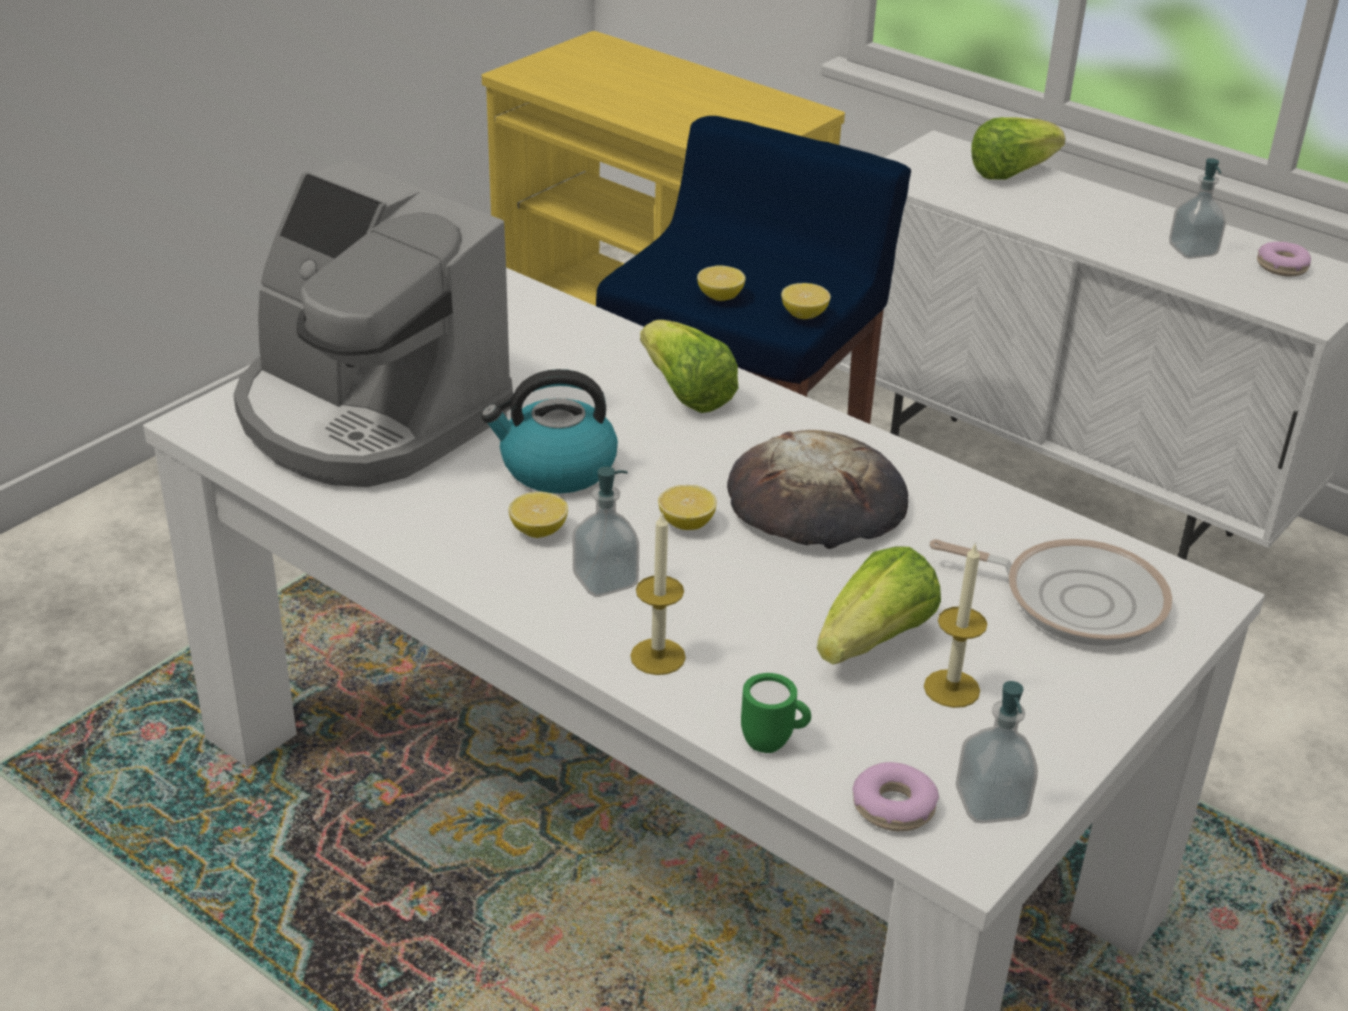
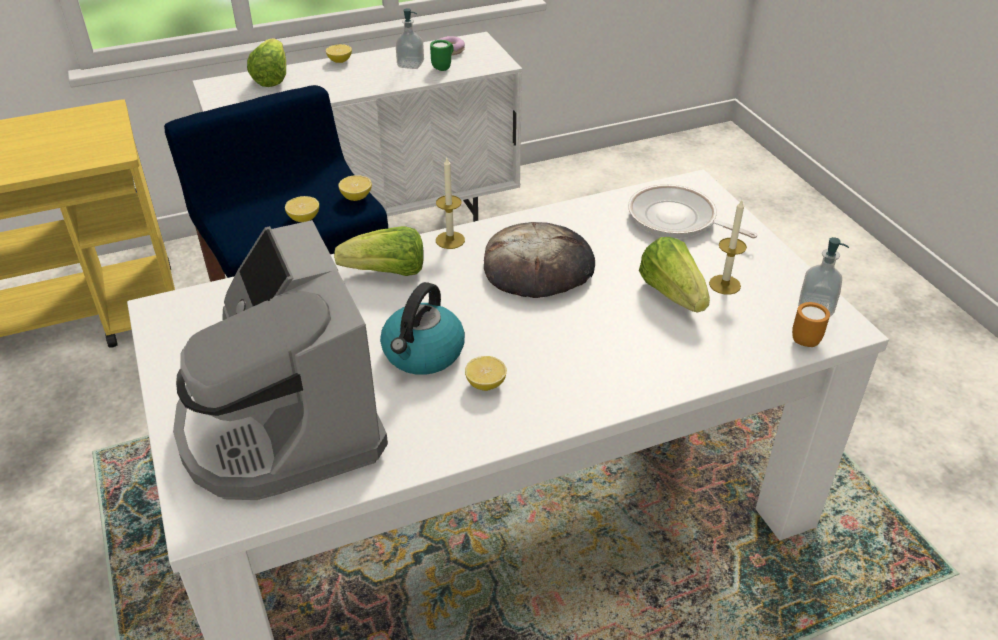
camera: 60 degrees left, 5 degrees up
(367, 416) = (281, 423): coffee machine -> coffee machine turned 90 degrees clockwise
(605, 580) = (556, 373): soap dispenser -> none
(658, 656) = (641, 377): candle -> candle (450, 240)
(686, 523) = (522, 321): lemon -> lemon (340, 61)
(774, 743) = (738, 360): green mug -> green mug (443, 67)
(893, 807) = (806, 339): donut -> orange mug
(1074, 599) = (676, 220): frying pan -> frying pan turned 105 degrees counterclockwise

